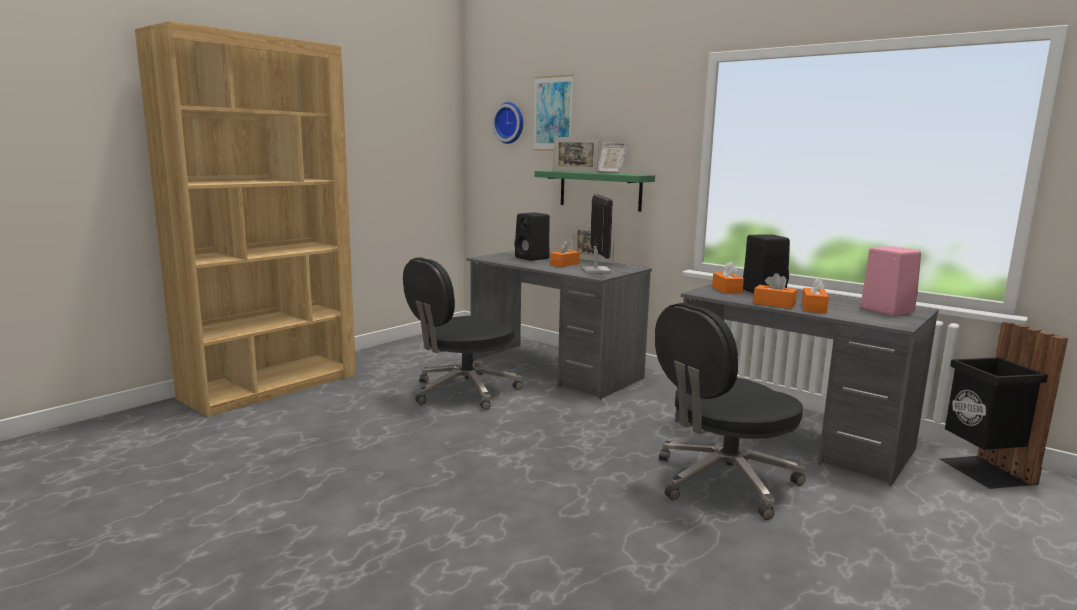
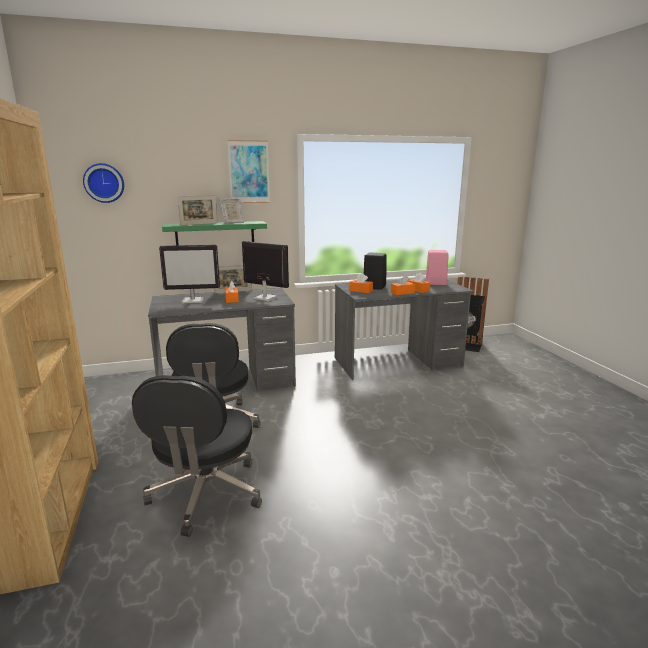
camera: 55 degrees left, 5 degrees up
(533, 258) = (193, 301): black speaker -> monitor
(553, 113) = (157, 174): picture -> picture (249, 172)
(723, 481) = (429, 396): black office chair -> black office chair (205, 495)

